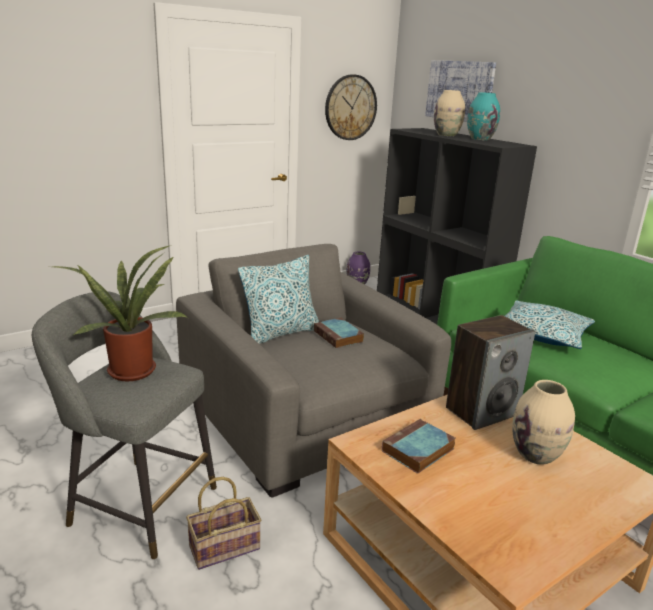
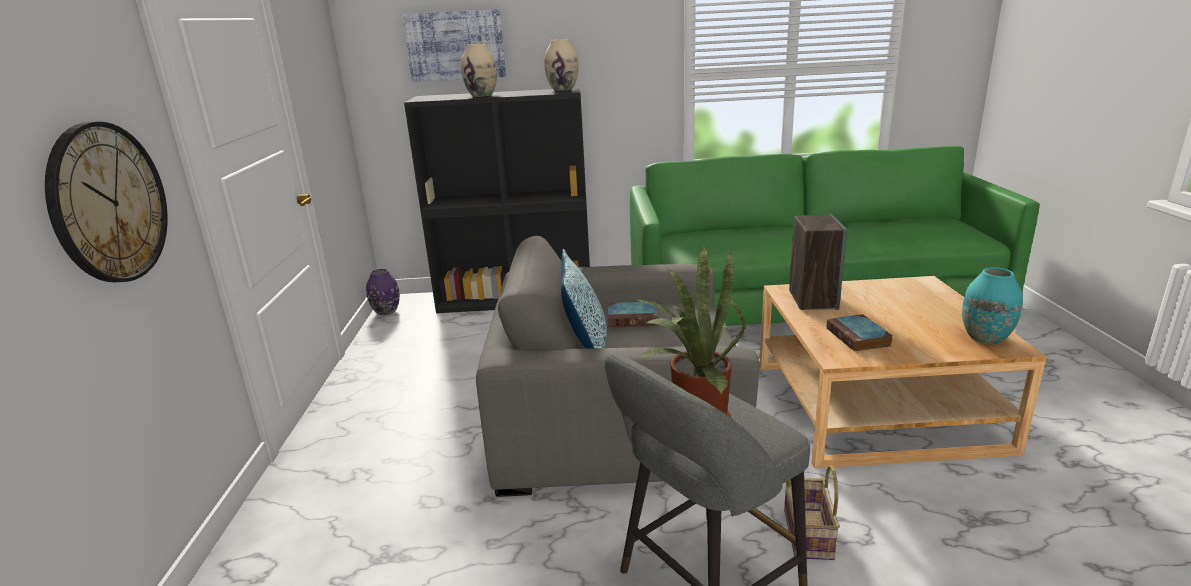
camera: 55 degrees left, 0 degrees up
(350, 107) = (321, 87): wall clock -> wall clock (108, 203)
(480, 139) = (519, 92): turquoise vase -> turquoise vase (984, 337)
(536, 455) = (881, 300): beige vase -> beige vase (563, 89)
(542, 334) = (725, 240): pillow -> none

